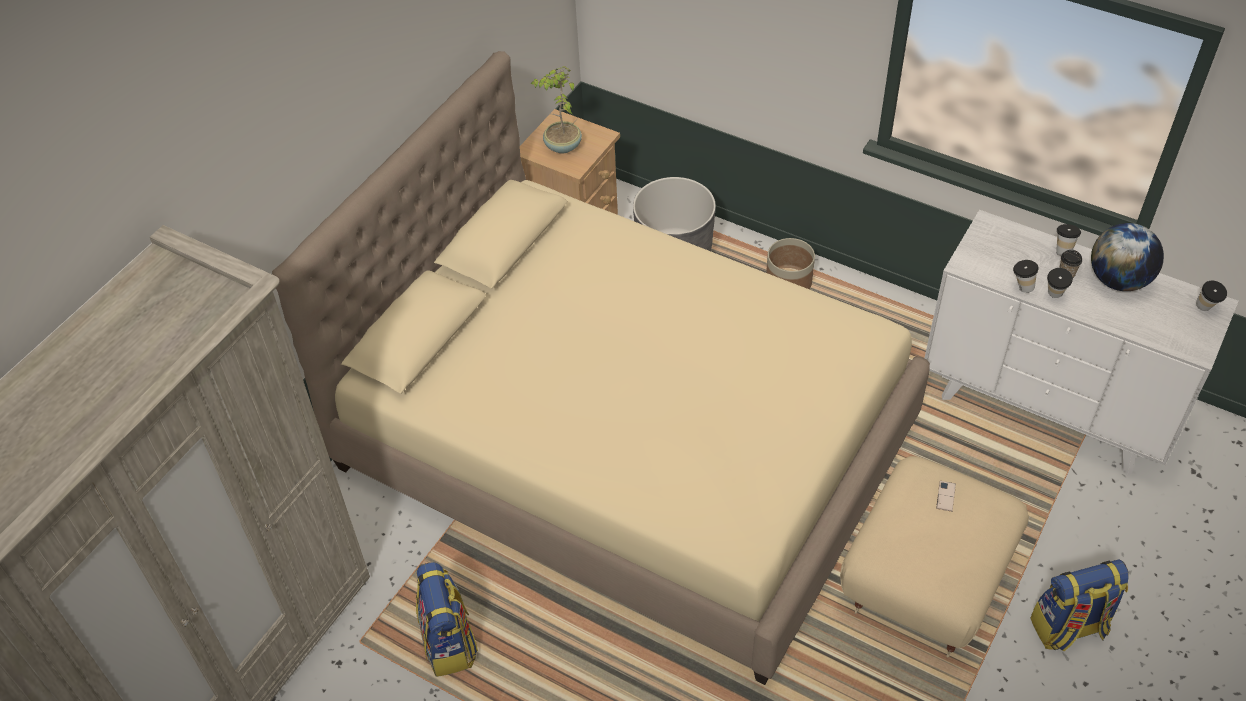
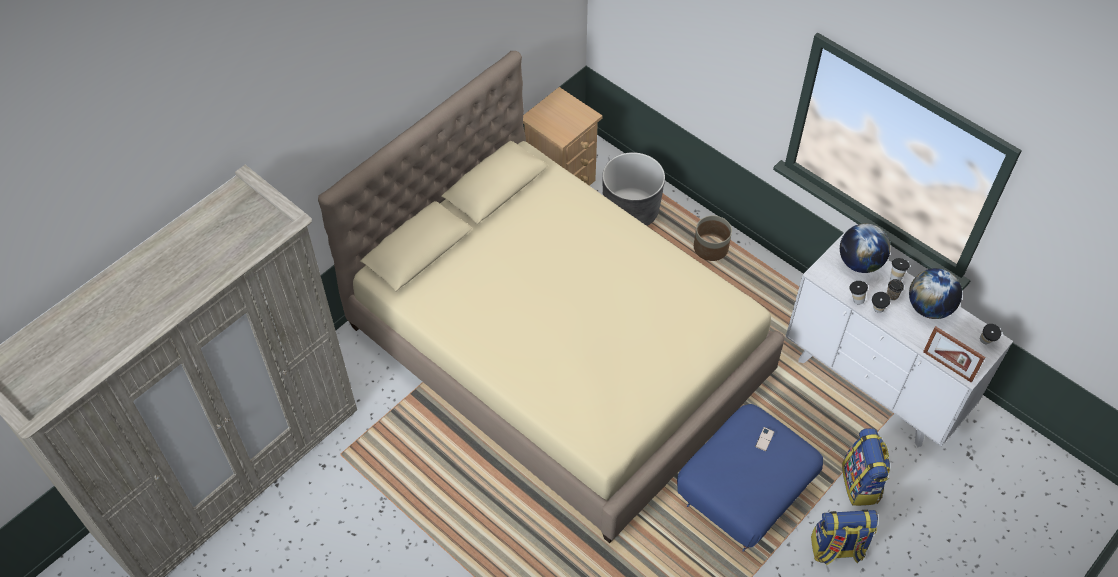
camera: 10 degrees right, 5 degrees up
(449, 643) = (401, 468): backpack -> backpack (861, 483)
(562, 146) = (557, 119): potted plant -> none
(924, 580) = (743, 493): beige ottoman -> blue ottoman
(1011, 242) = (859, 263): none -> globe
(1168, 347) = (947, 366): none -> picture frame

